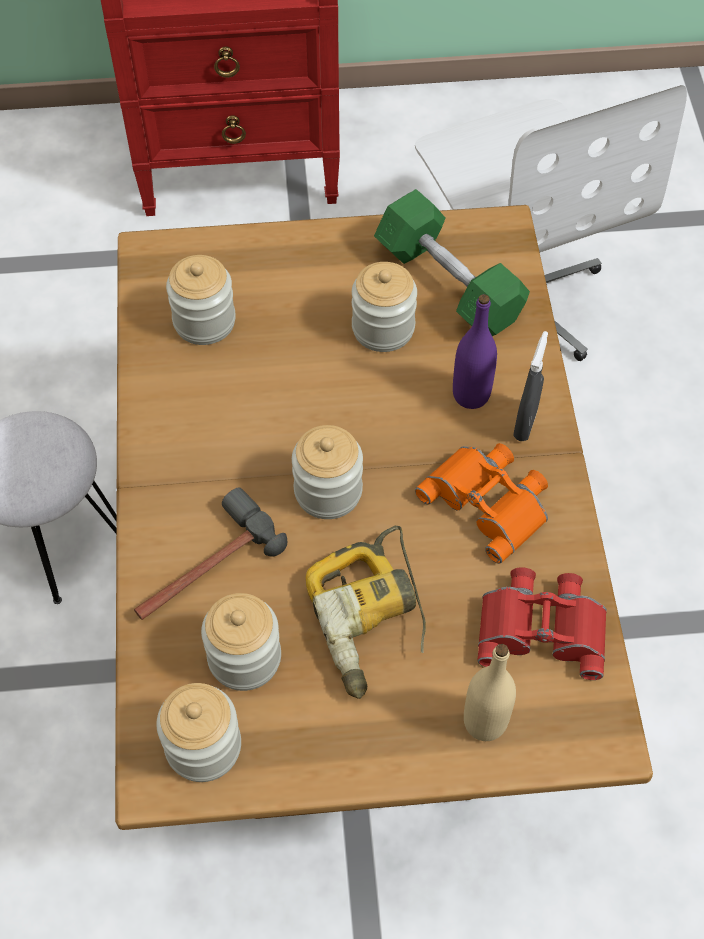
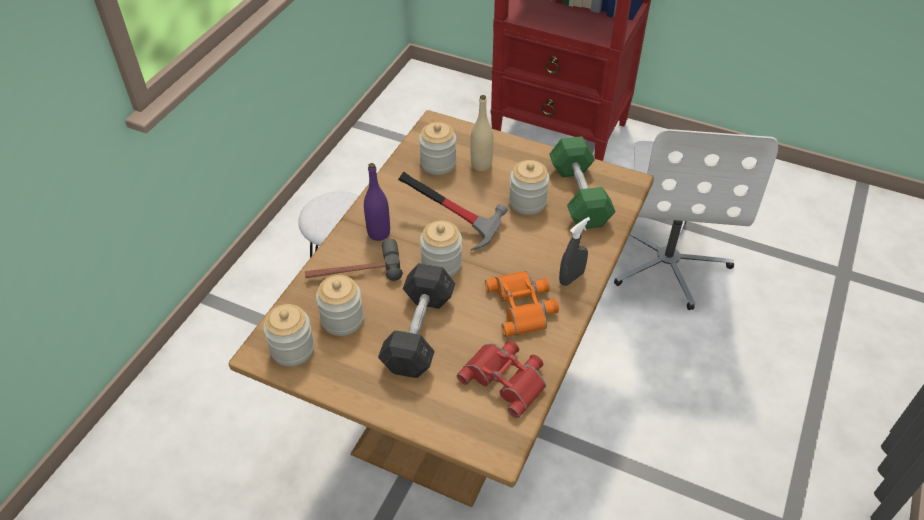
camera: 30 degrees right, 10 degrees down
(302, 409) = (457, 221): none -> hammer
(372, 619) = (418, 332): power drill -> grey dumbbell
(471, 395) = (551, 252): purple bottle -> purple bottle (379, 233)
(485, 722) = (440, 408): beige bottle -> beige bottle (481, 165)

